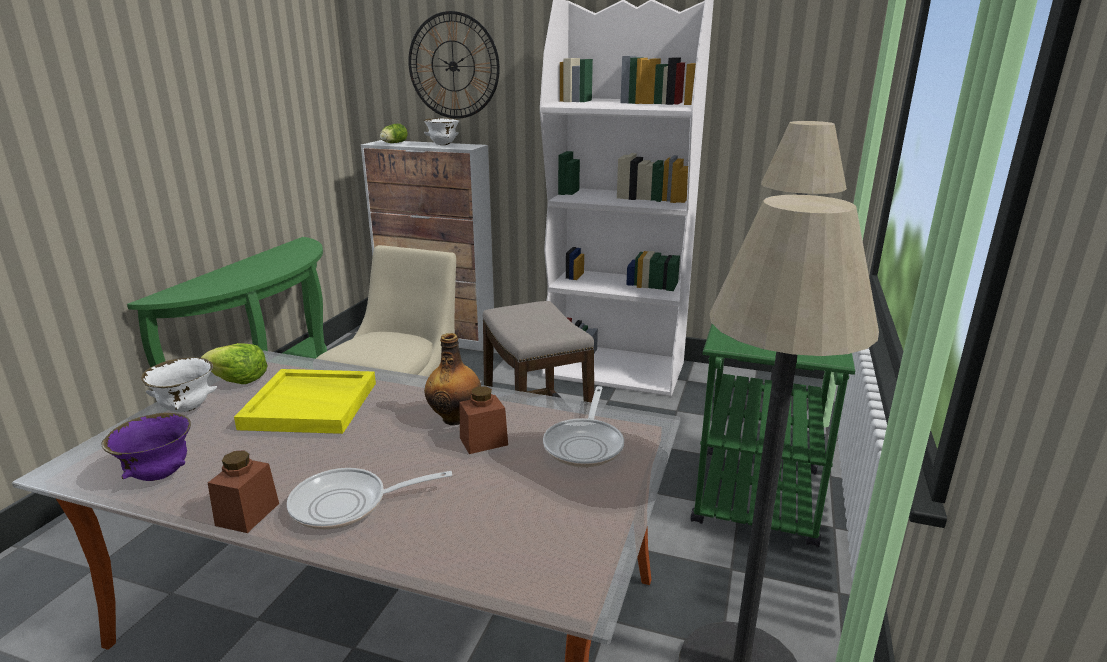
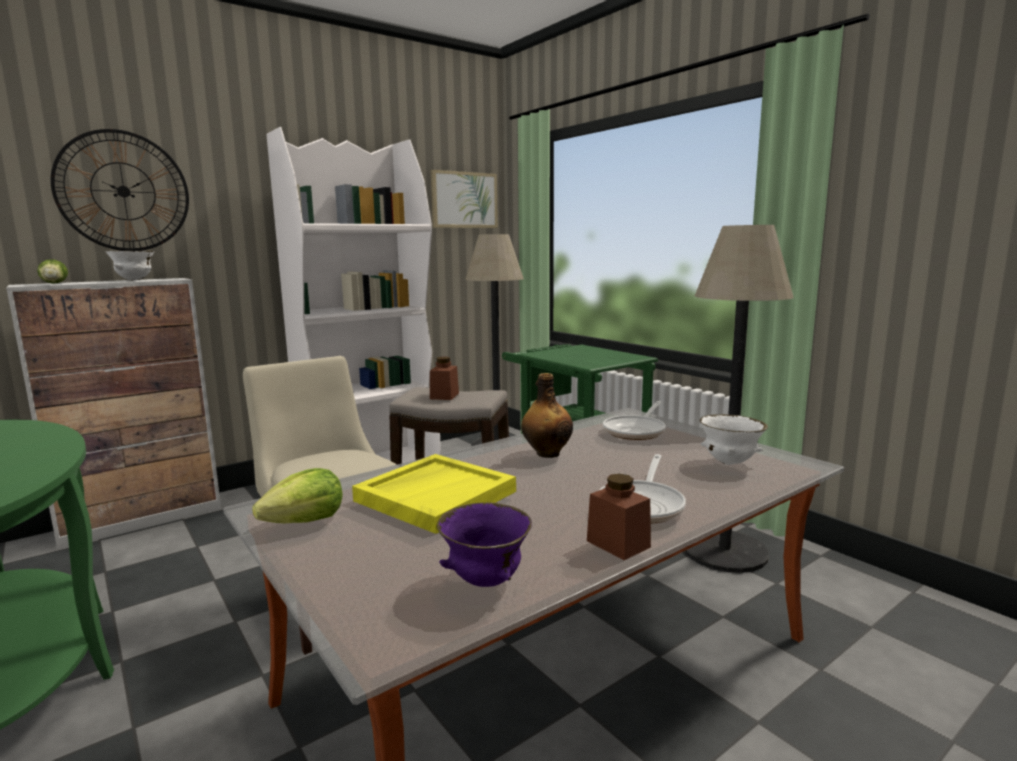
camera: 55 degrees left, 10 degrees down
(186, 409) = (333, 556): white bowl -> white bowl (729, 463)
(483, 441) = (596, 452): brown jar -> brown jar (444, 396)
(585, 444) = (636, 431): frying pan -> frying pan turned 75 degrees clockwise
(821, 66) = (464, 200): none -> picture

